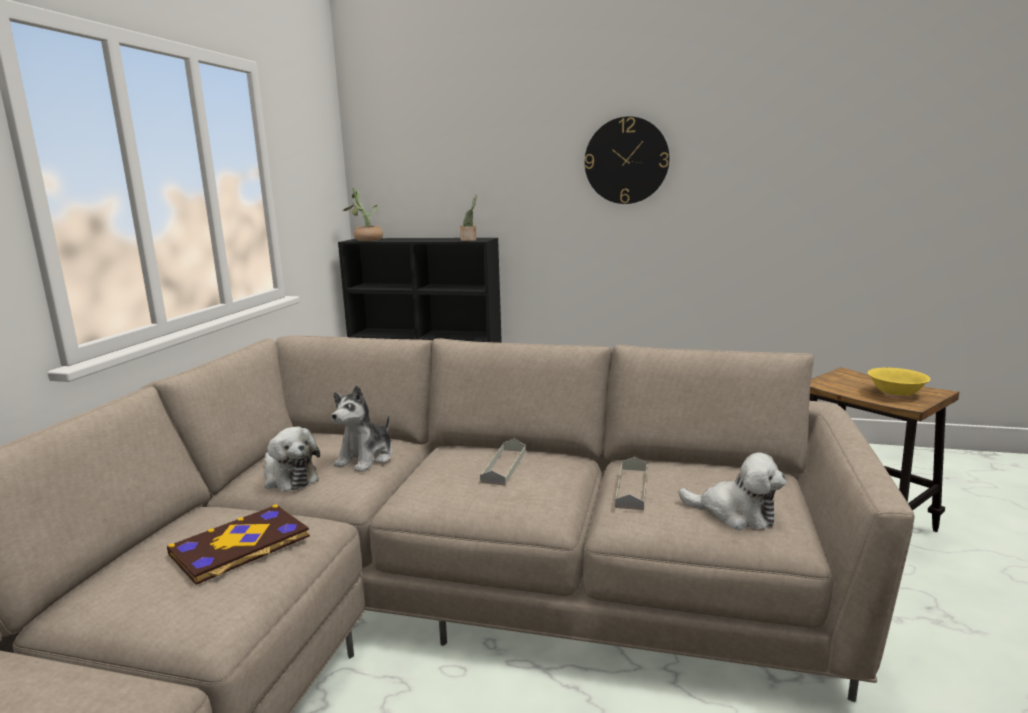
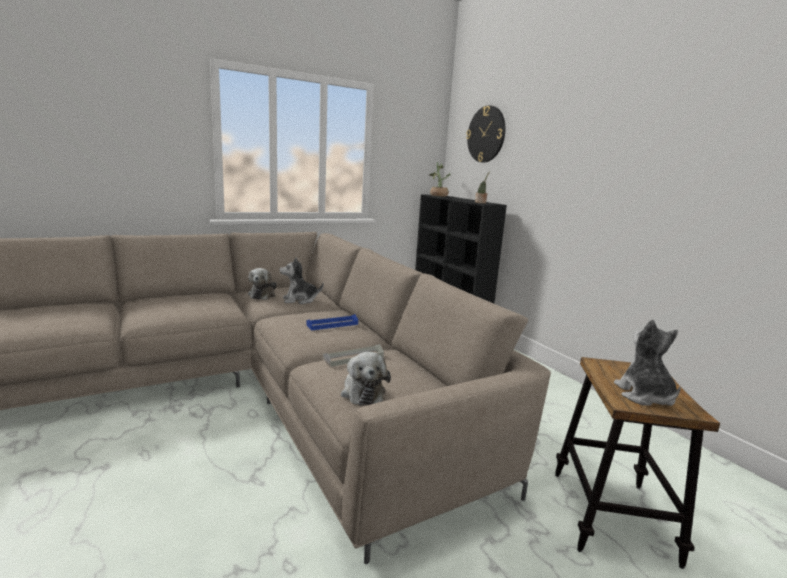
camera: 45 degrees right, 0 degrees up
(241, 546) = (195, 305): book -> none
(504, 466) = (332, 324): grey tray -> blue tray
(626, 161) = (598, 153): wall clock -> wall clock (486, 134)
(896, 394) = (644, 396): yellow bowl -> plush toy

